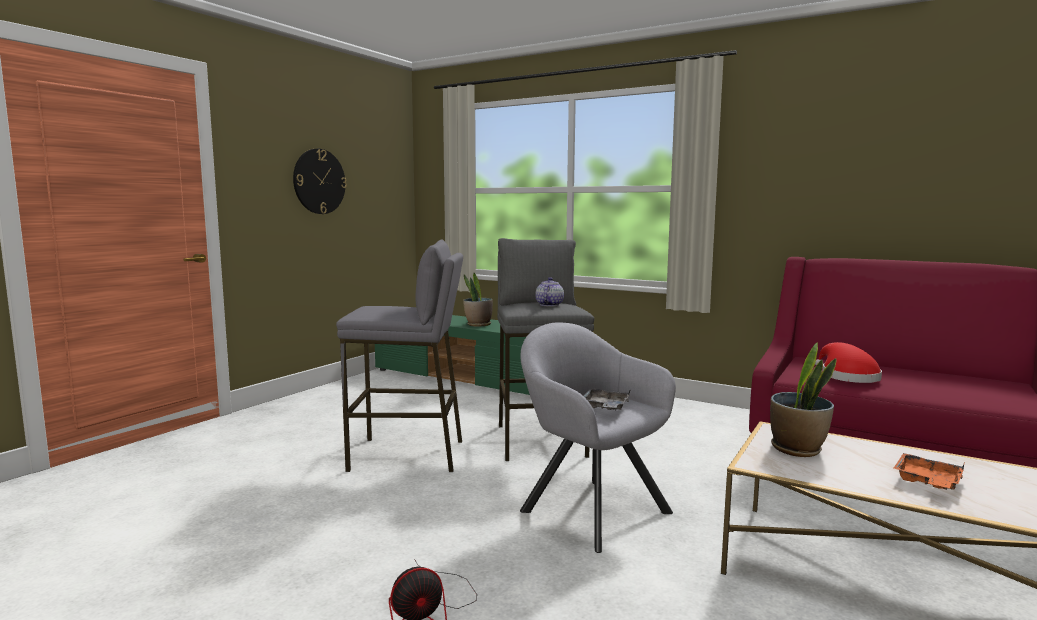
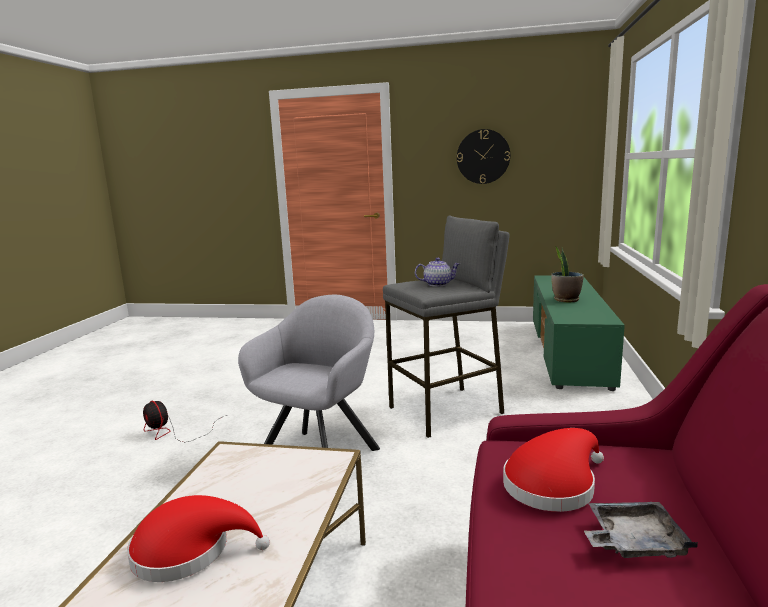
camera: 70 degrees right, 5 degrees up
(408, 455) = (371, 376): grey stool -> none
(605, 407) = (311, 374): grey tray -> grey tray (633, 541)
(797, 449) = (273, 472): potted plant -> none
(927, 482) = (189, 550): orange tray -> red hat

